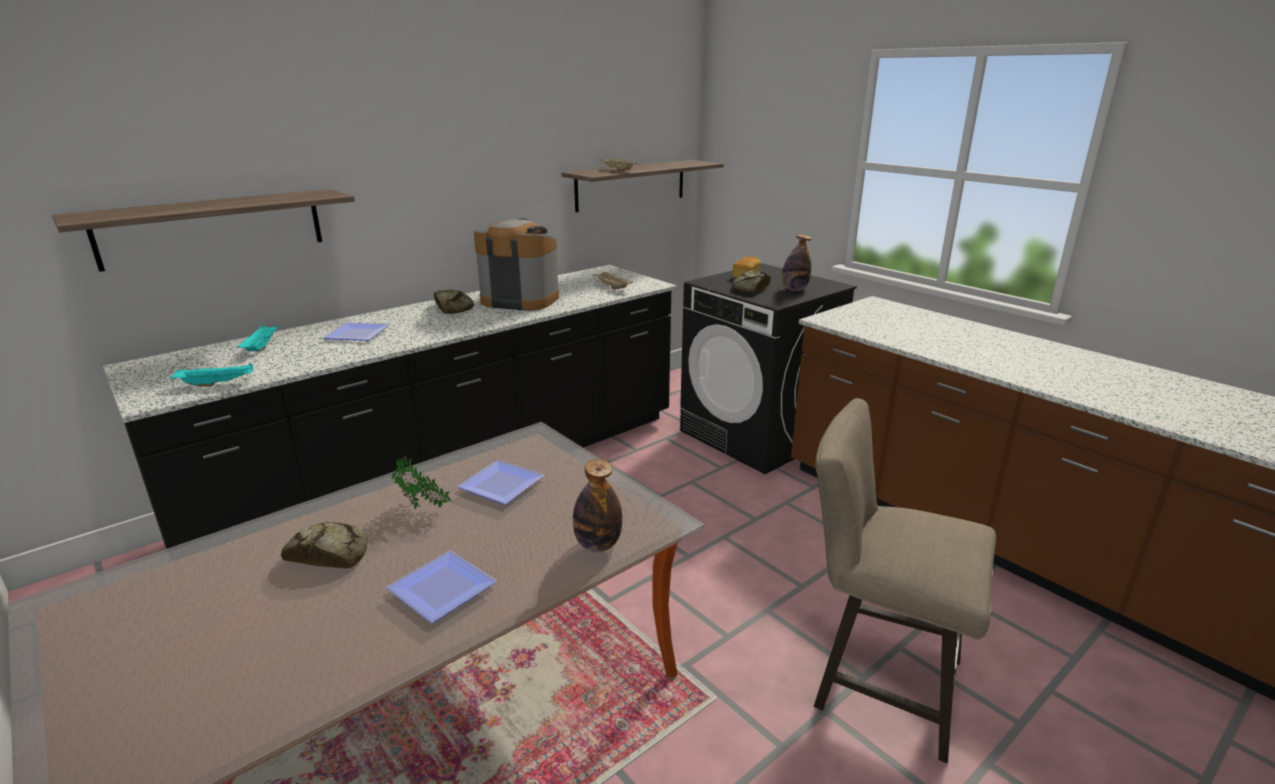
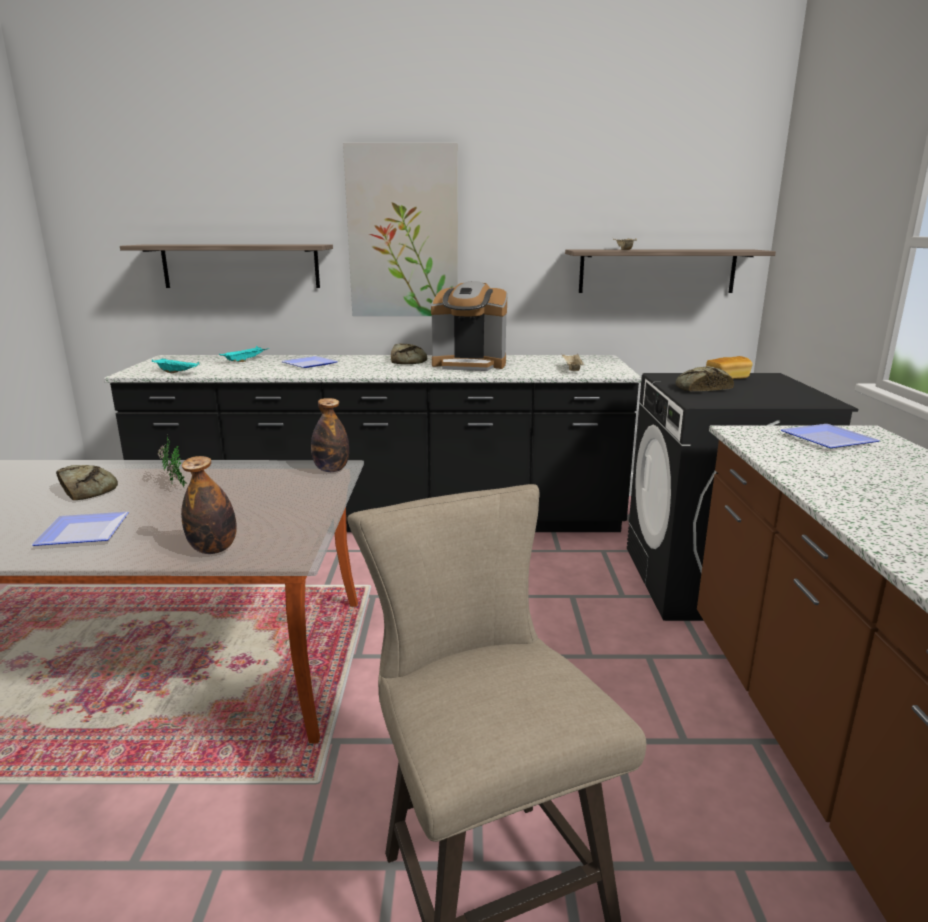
camera: 40 degrees right, 5 degrees down
(410, 168) = (403, 232): none -> picture
(498, 485) = (244, 488): plate -> plate (824, 439)
(519, 300) = (470, 365): coffee machine -> coffee machine turned 135 degrees clockwise
(794, 290) = (755, 397): bottle -> bottle (331, 469)

